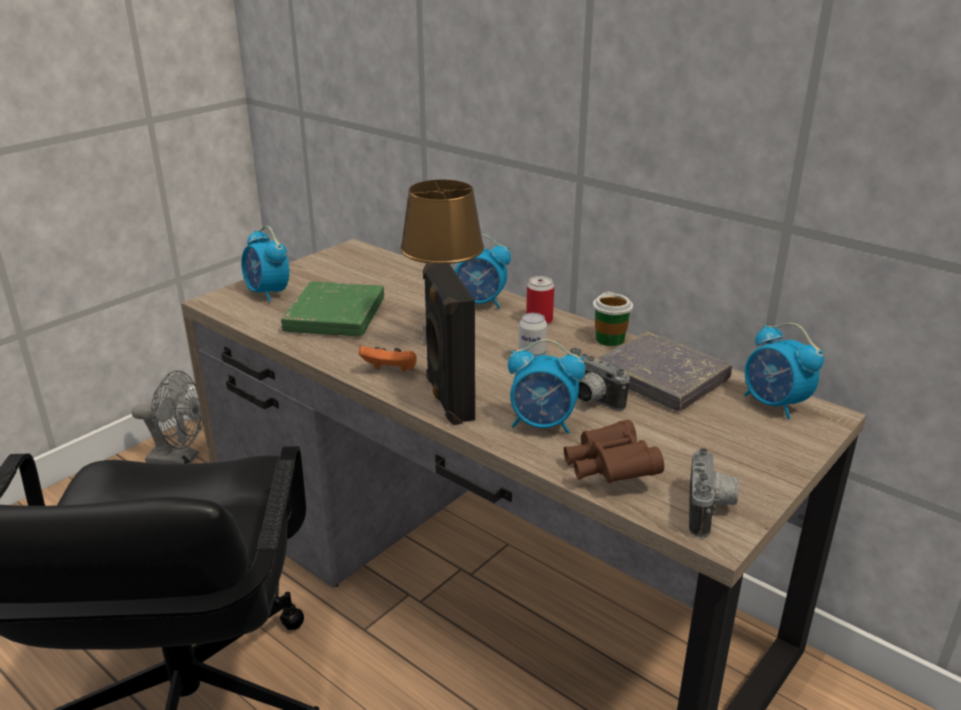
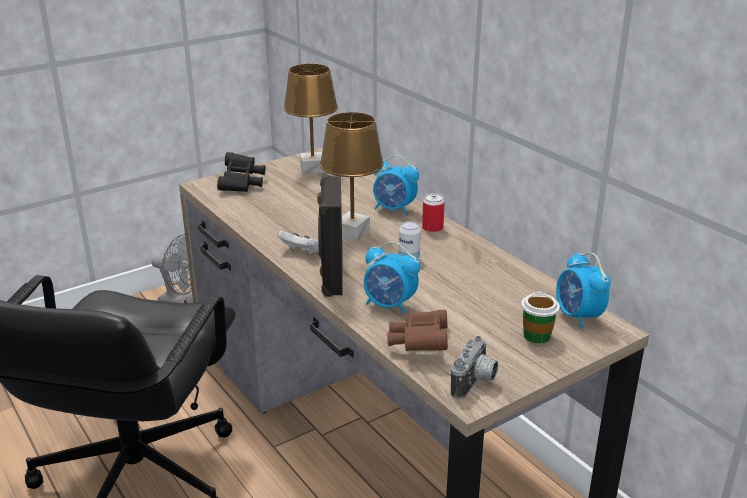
camera: 15 degrees right, 0 degrees up
(268, 293) = (242, 183): alarm clock -> black binoculars
(335, 316) = (282, 206): green book -> none
(352, 266) = (313, 169): none -> brown table lamp
(390, 371) = (301, 252): orange game controller -> white game controller
(589, 400) = (434, 293): camera -> none
(610, 339) = (479, 250): cup -> cup (537, 336)
(660, 378) = (500, 284): grey book -> none

